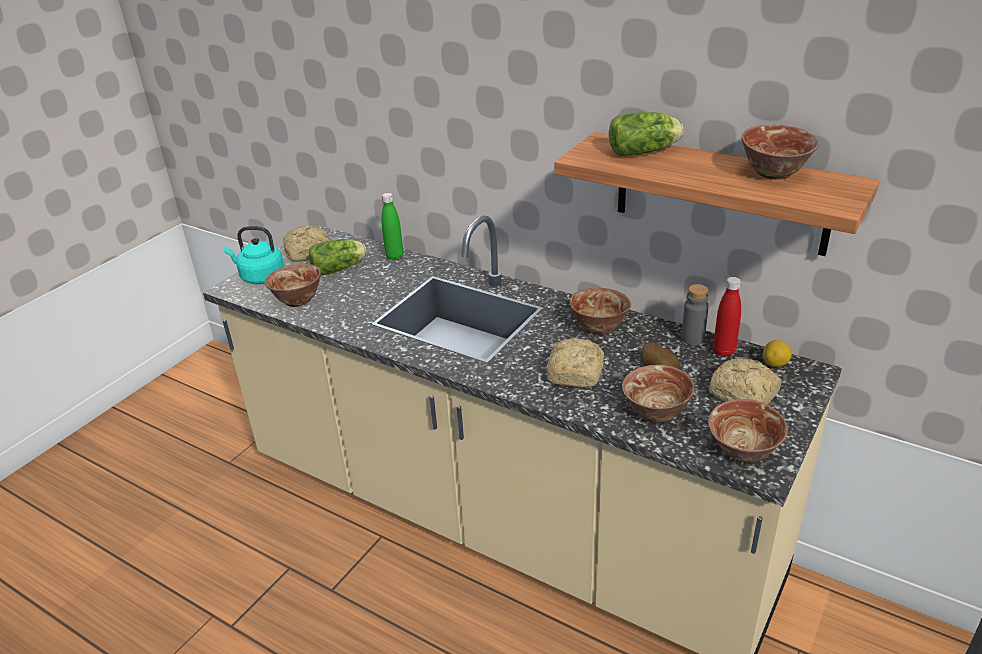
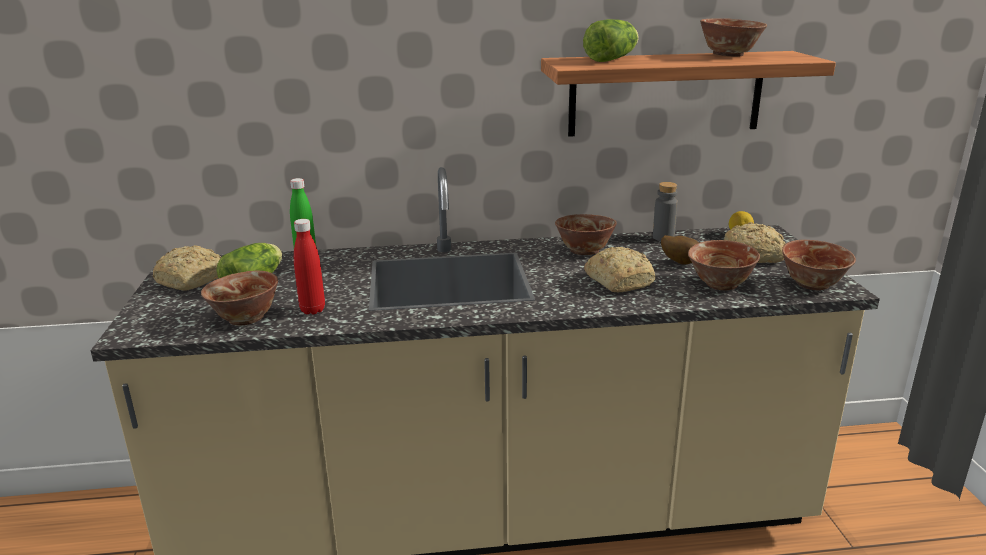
camera: 40 degrees left, 10 degrees down
(260, 277) = (158, 314): turquoise kettle -> none
(723, 352) = (696, 238): red bottle -> red bottle (312, 310)

